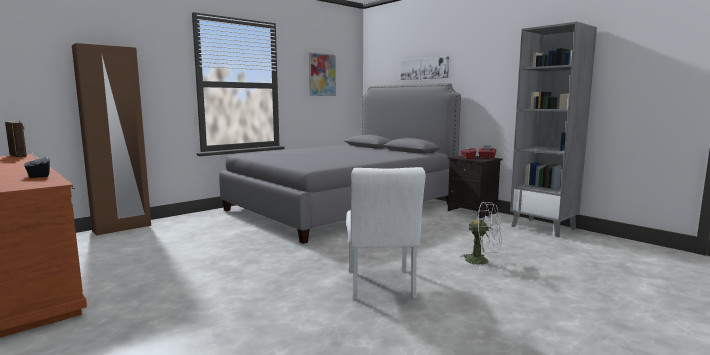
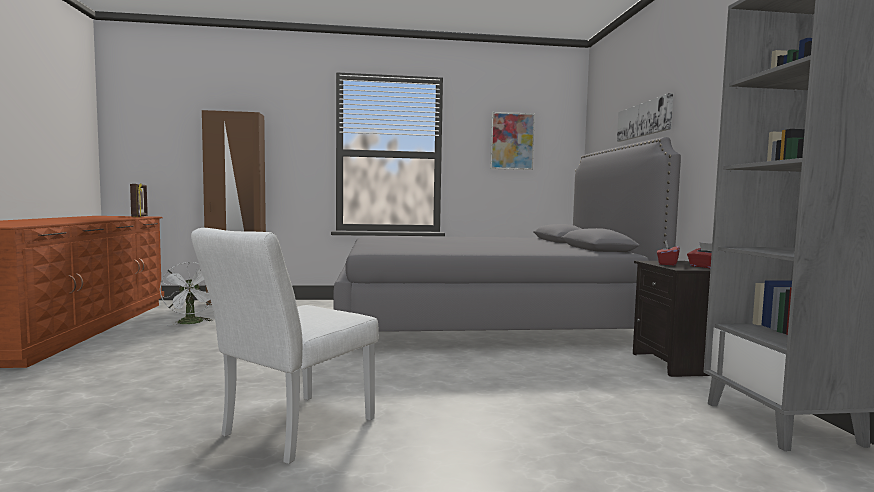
camera: 35 degrees right, 5 degrees down
(38, 176) = (43, 223): black tissue box -> none
(482, 261) = (516, 446): white fan -> white fan (191, 323)

